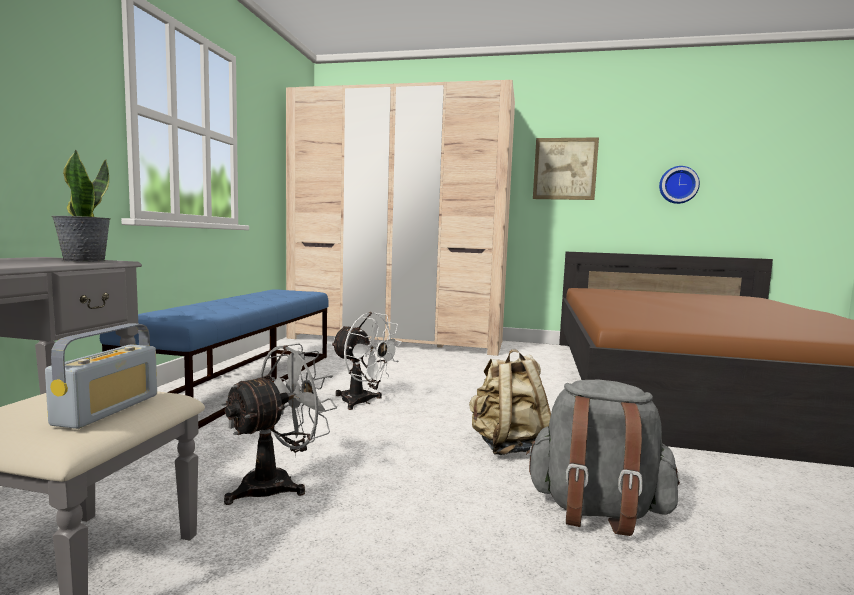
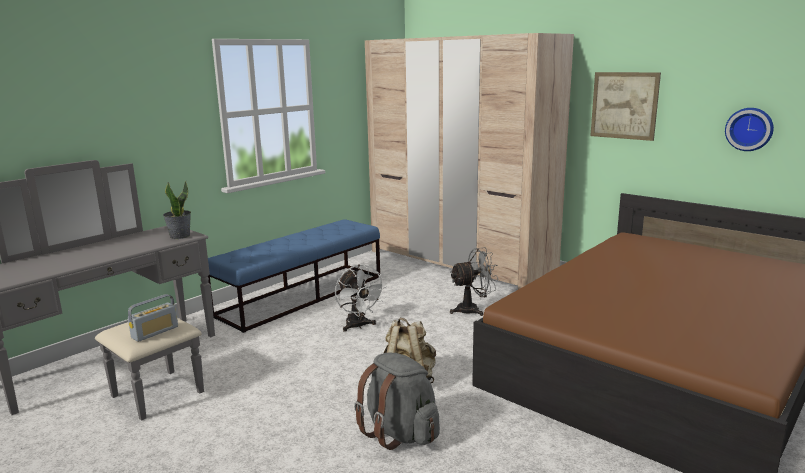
camera: 30 degrees right, 10 degrees up
(278, 483) = (257, 374): grey fan -> grey fan (473, 309)

